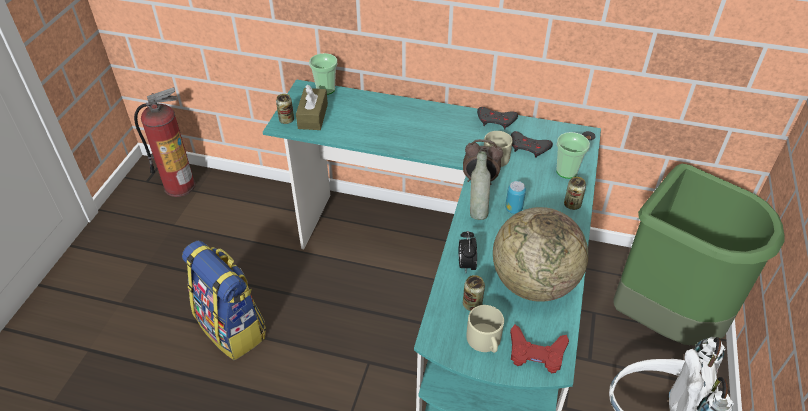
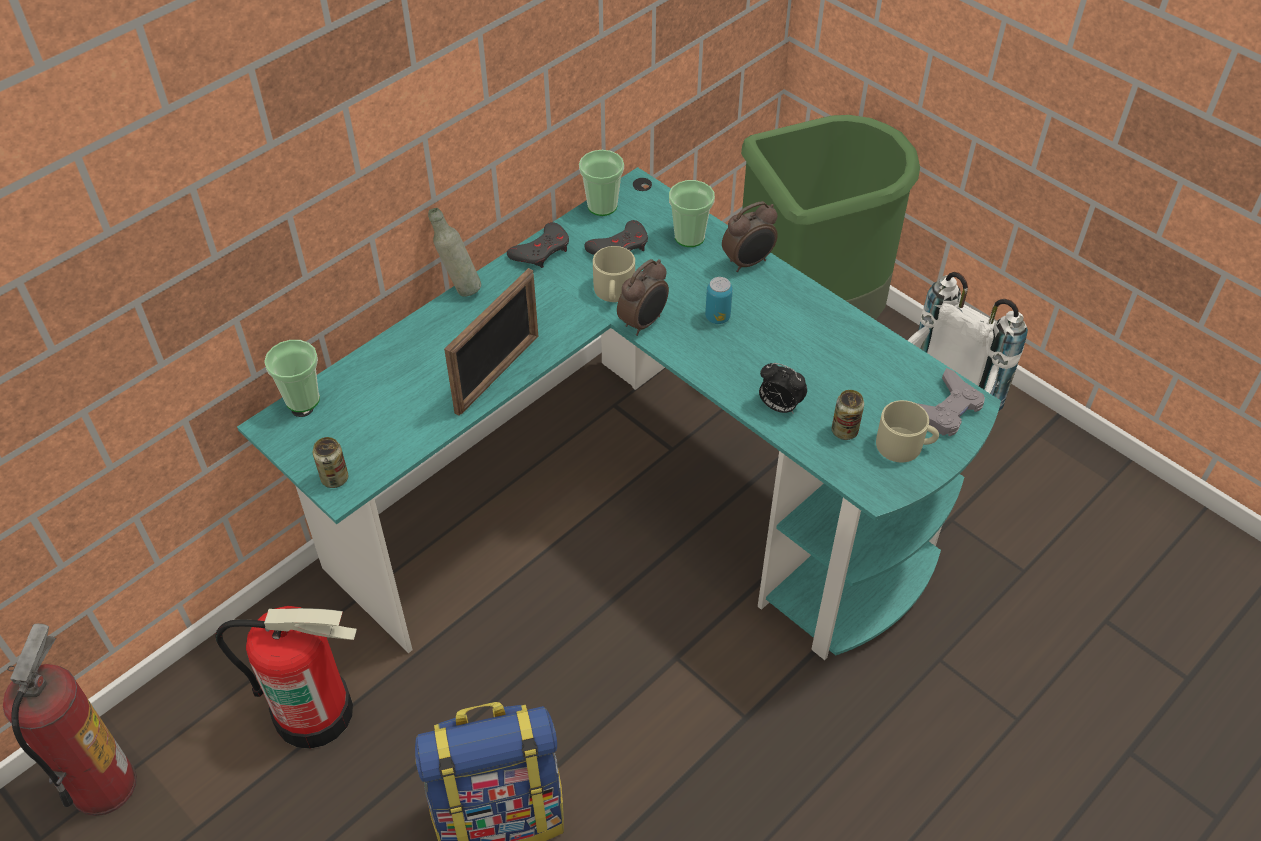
camera: 60 degrees left, 5 degrees up
(250, 232) = (314, 711): none -> fire extinguisher
(313, 116) = (354, 442): brown tissue box -> none
(394, 142) = (498, 374): none -> picture frame
(477, 211) = (697, 352): grey bottle -> grey bottle (459, 288)
(533, 283) = (846, 360): globe -> none
(536, 353) = (946, 409): red game controller -> grey game controller
(553, 128) = (602, 206): none -> cup
(572, 205) = (748, 262): can -> alarm clock

